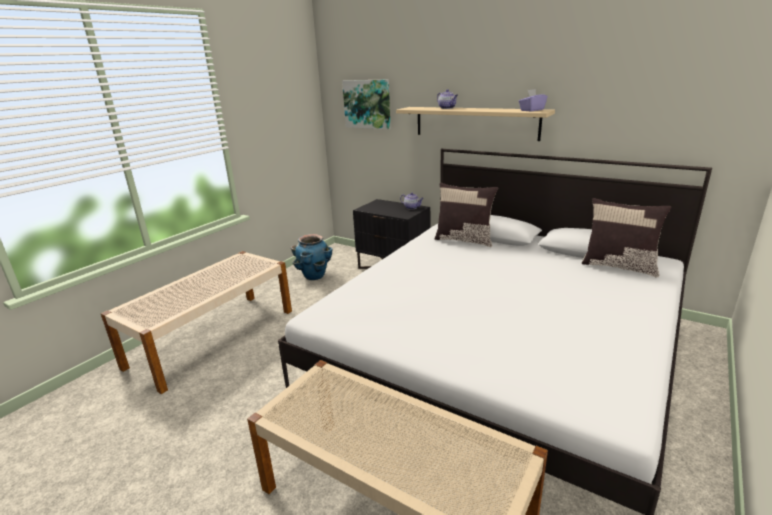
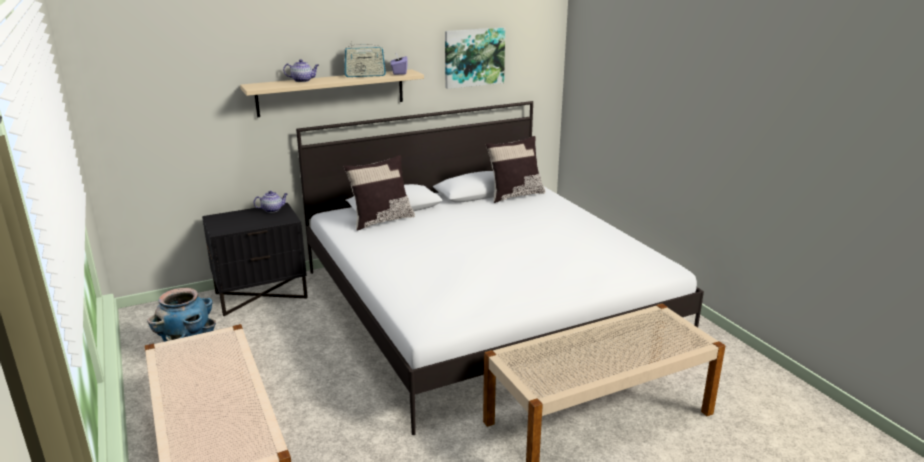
camera: 60 degrees left, 0 degrees up
(367, 104) = (168, 88): picture -> picture (474, 57)
(498, 109) = (365, 75): none -> radio

